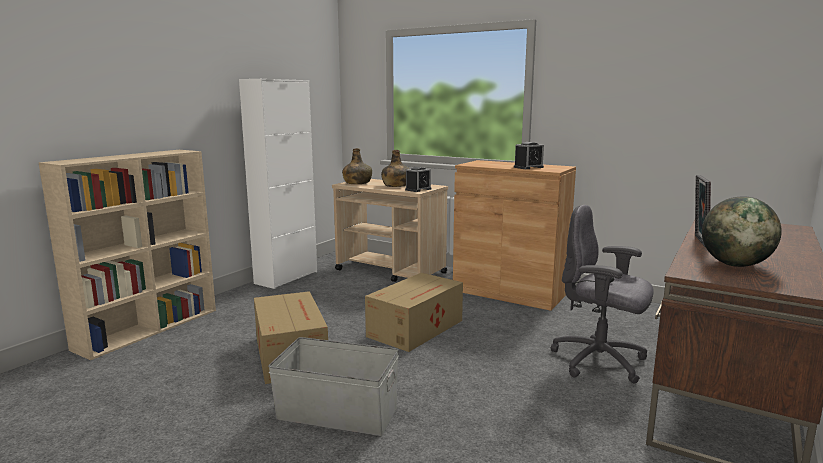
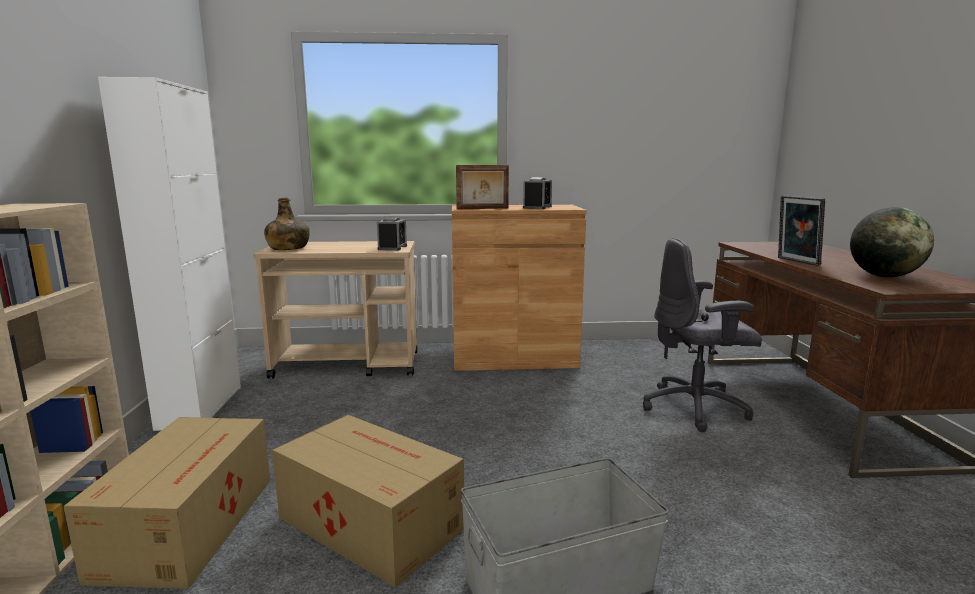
camera: 35 degrees left, 0 degrees up
(396, 185) = (350, 246): green bottle -> none
(417, 328) = (481, 427): cardboard box -> cardboard box (190, 524)
(482, 165) = (483, 208): none -> picture frame

